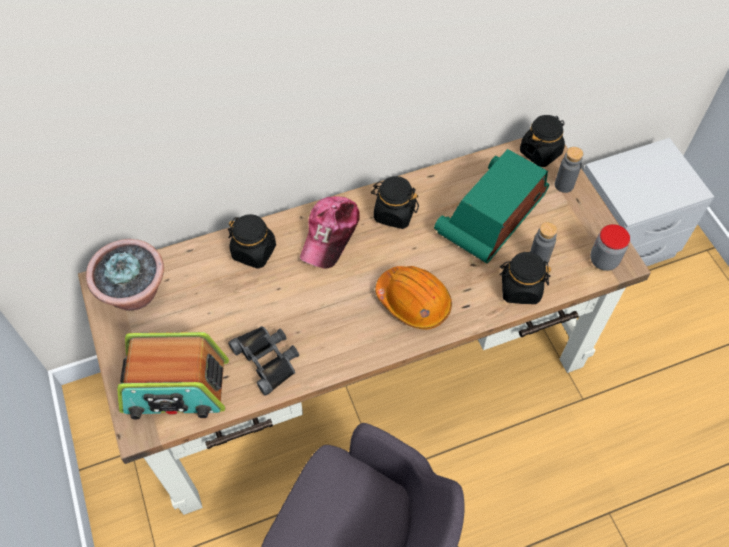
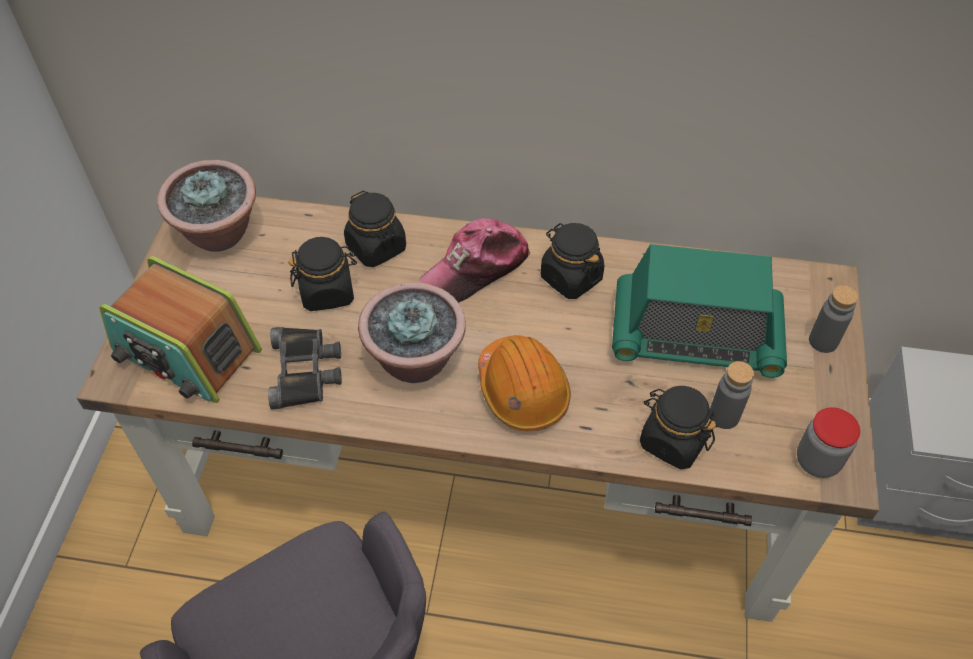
camera: 30 degrees right, 5 degrees down
(334, 315) = (415, 360): none -> potted plant
(491, 216) = (695, 335): radio -> radio turned 150 degrees counterclockwise
(540, 152) = (816, 287): black jar -> black jar (327, 291)

